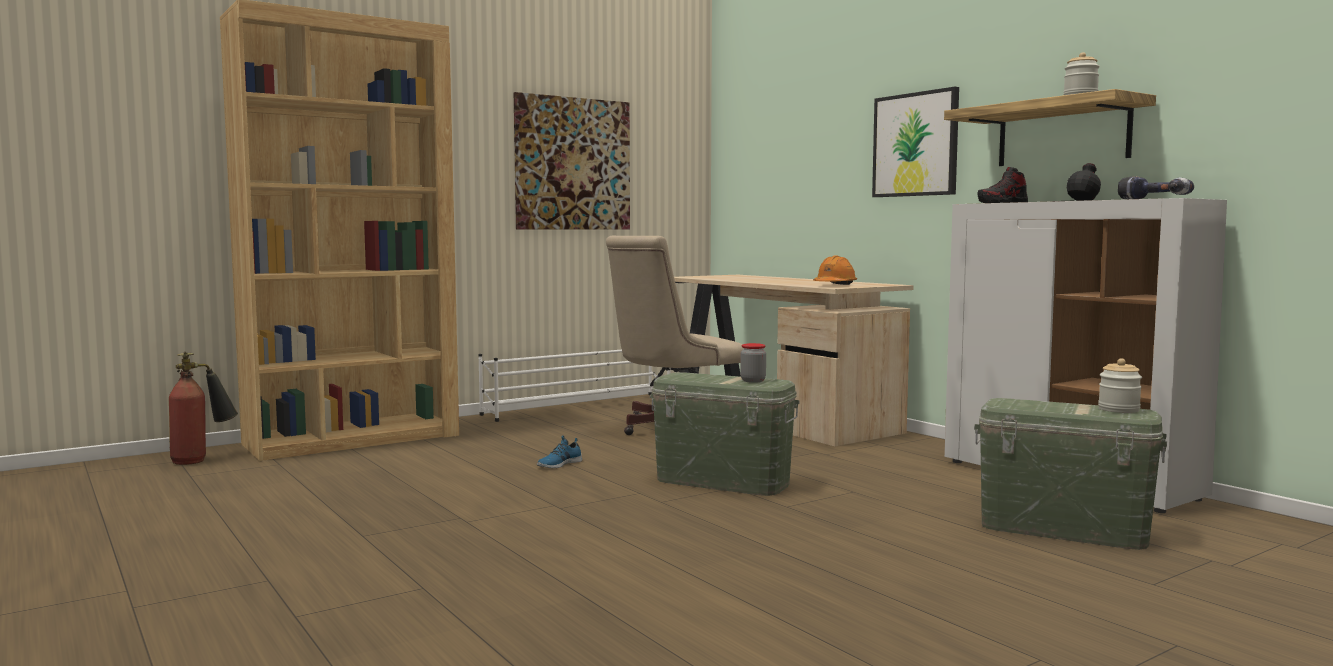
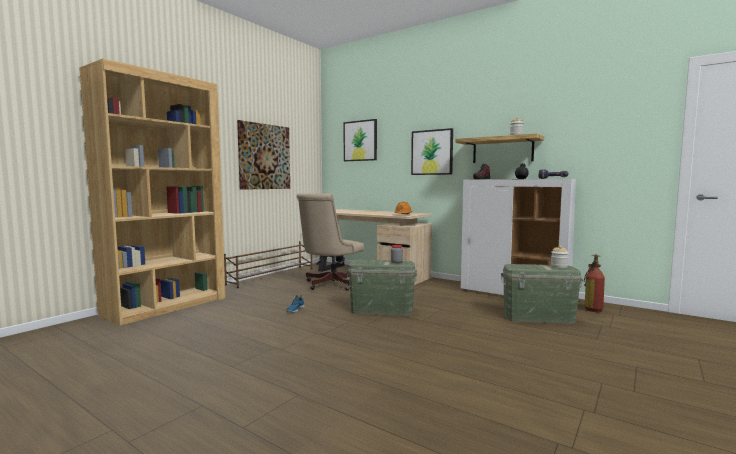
camera: 20 degrees left, 0 degrees up
(202, 459) = (80, 329): fire extinguisher -> fire extinguisher (592, 308)
(580, 407) = (272, 276): white shoe rack -> brown shoe rack
(779, 124) = (360, 141): none -> picture

